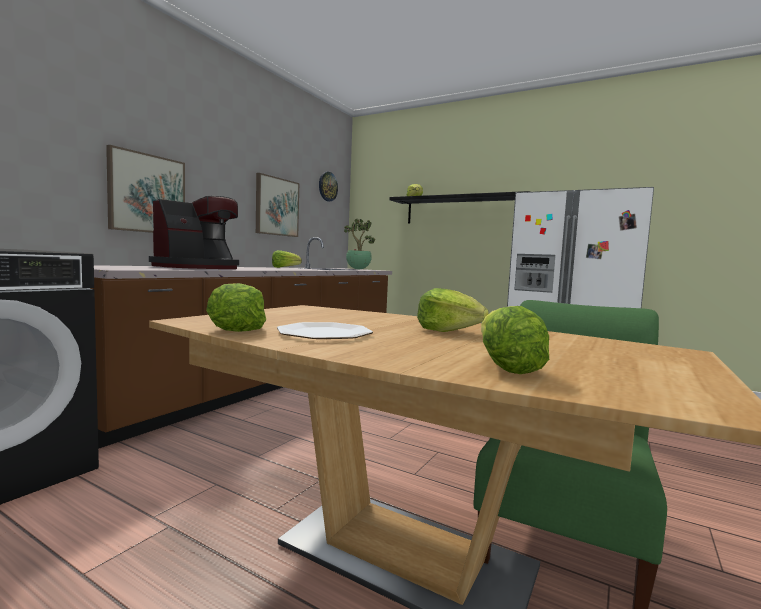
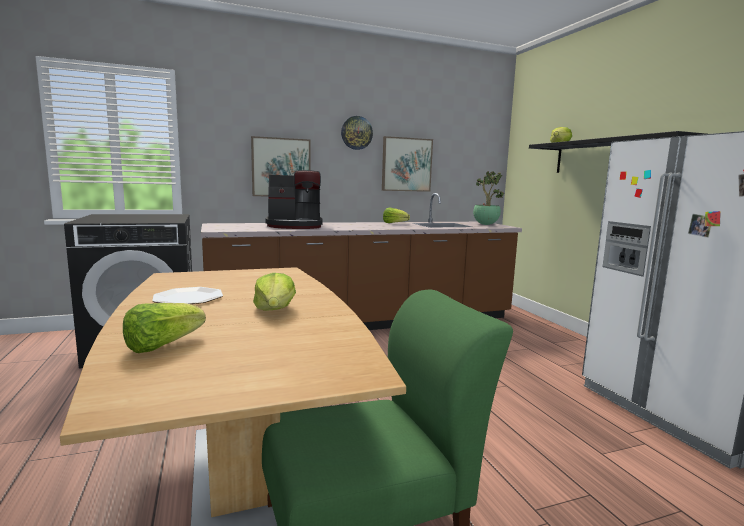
camera: 40 degrees right, 5 degrees up
(237, 328) = (163, 286): lettuce -> none
(327, 186) = (474, 137): wall clock -> wall clock (356, 133)

